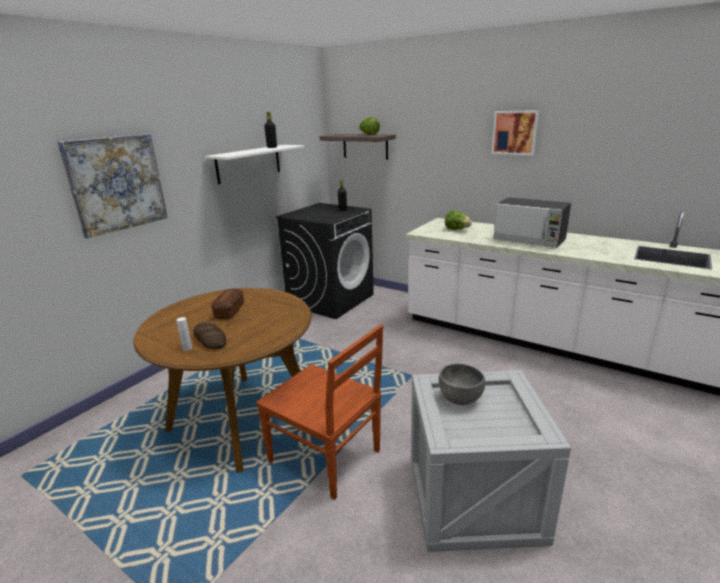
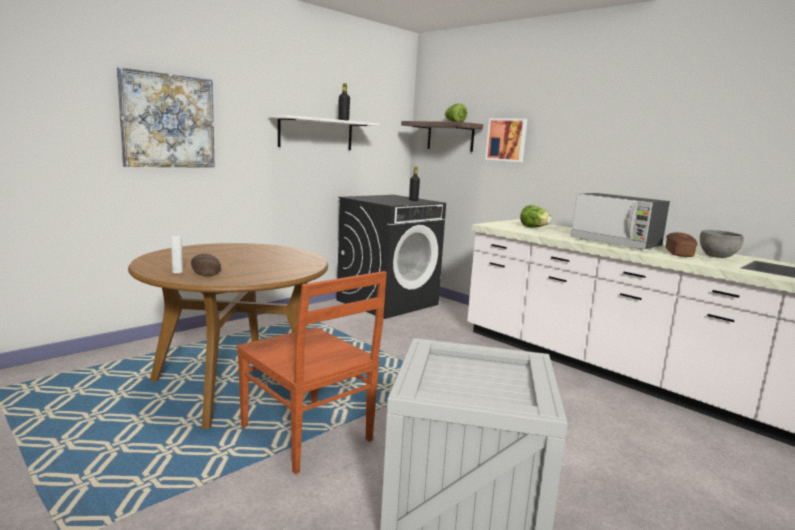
camera: 10 degrees right, 10 degrees down
(229, 311) = (242, 256): bread -> bread (678, 253)
(459, 399) = (457, 367): grey bowl -> grey bowl (716, 256)
(515, 132) = (613, 123): picture -> picture (507, 140)

